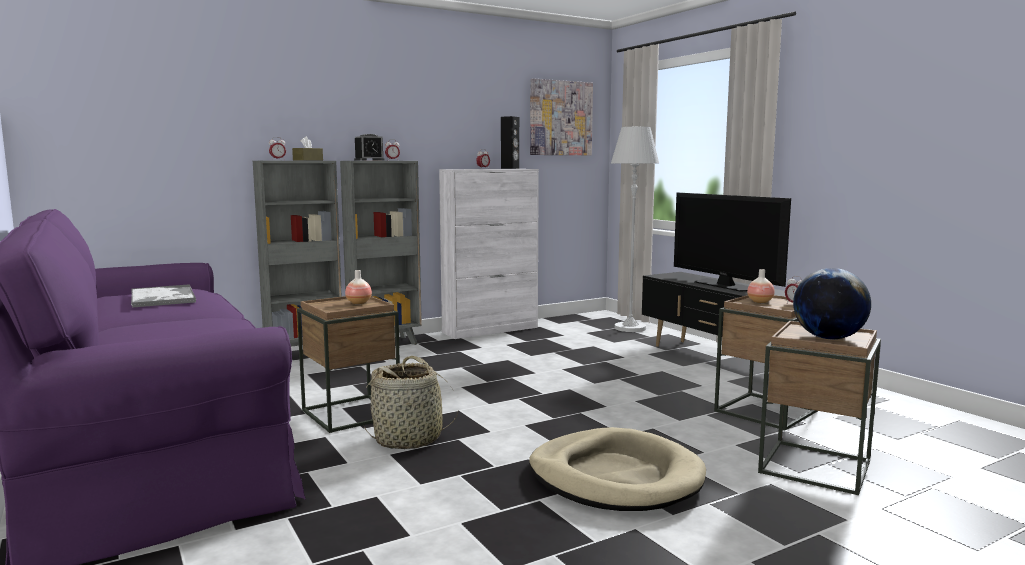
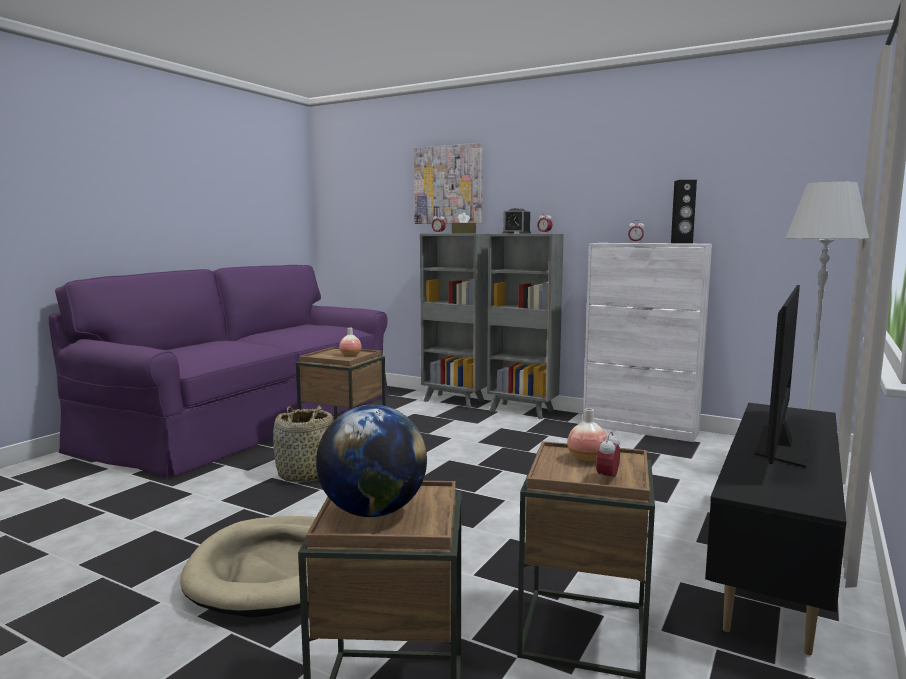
camera: 60 degrees right, 0 degrees up
(163, 297) = (304, 329): tray -> none
(560, 118) = (786, 176): picture -> picture (448, 185)

